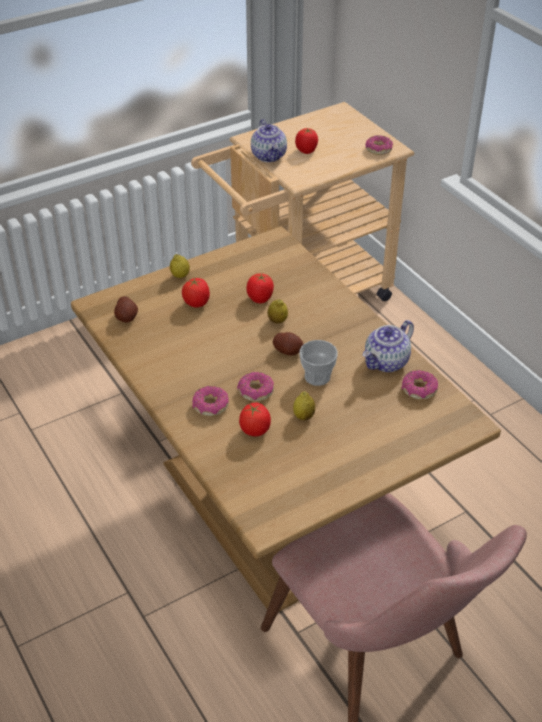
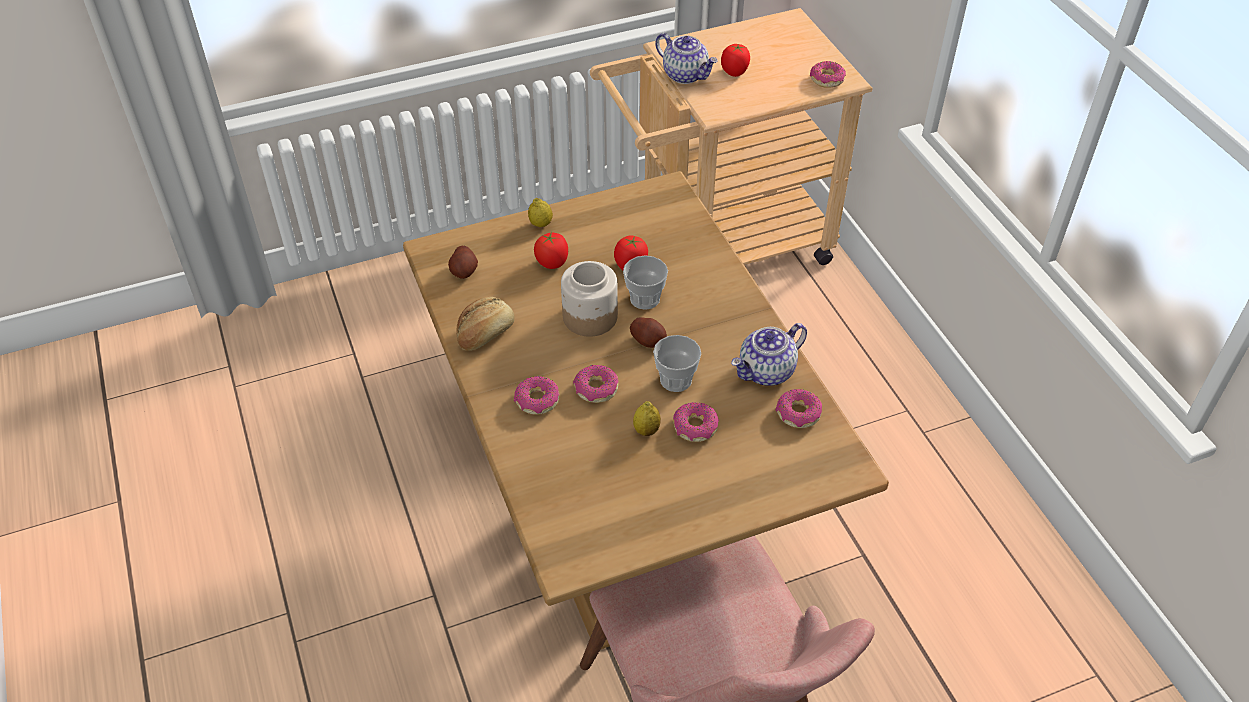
camera: 10 degrees right, 5 degrees up
(155, 361) = (485, 333): none -> bread
(236, 339) = (589, 317): none -> jar
(255, 430) = (583, 440): tomato -> none
(269, 156) = (686, 75): teapot -> teapot turned 45 degrees counterclockwise
(277, 321) = (645, 299): lemon -> cup
(341, 409) = (695, 427): none -> donut

